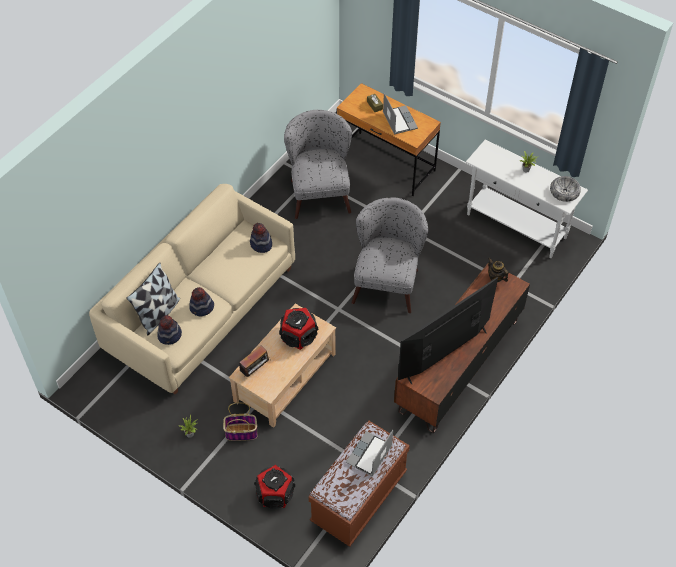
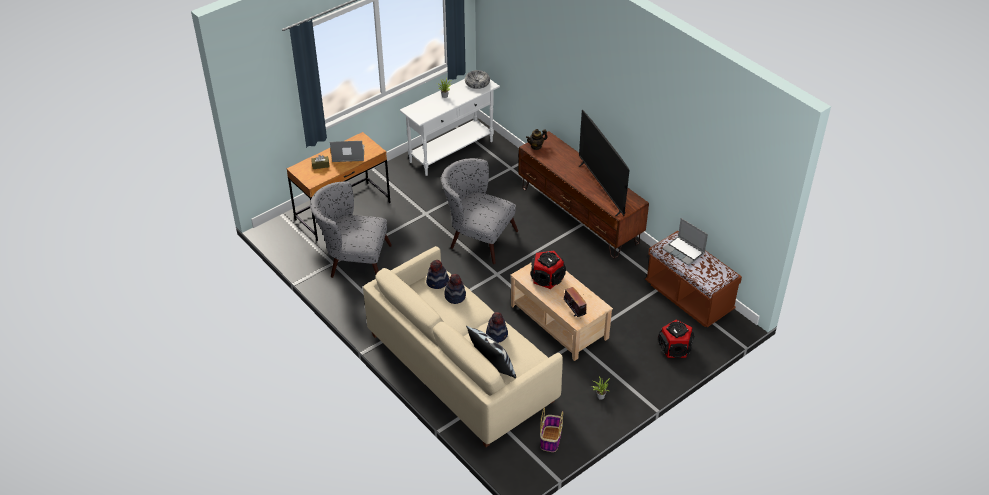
camera: 75 degrees left, 10 degrees down
(170, 335) = (522, 361): hat -> hat (455, 296)
(242, 432) = (608, 360): basket -> basket (550, 438)

